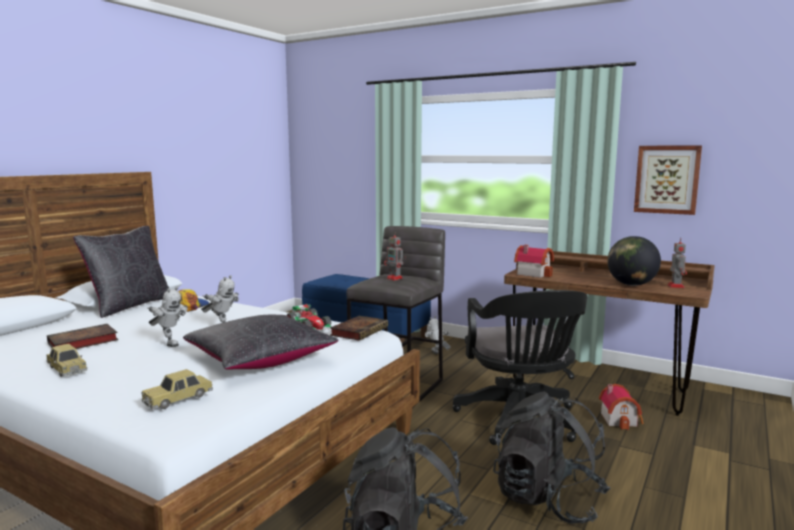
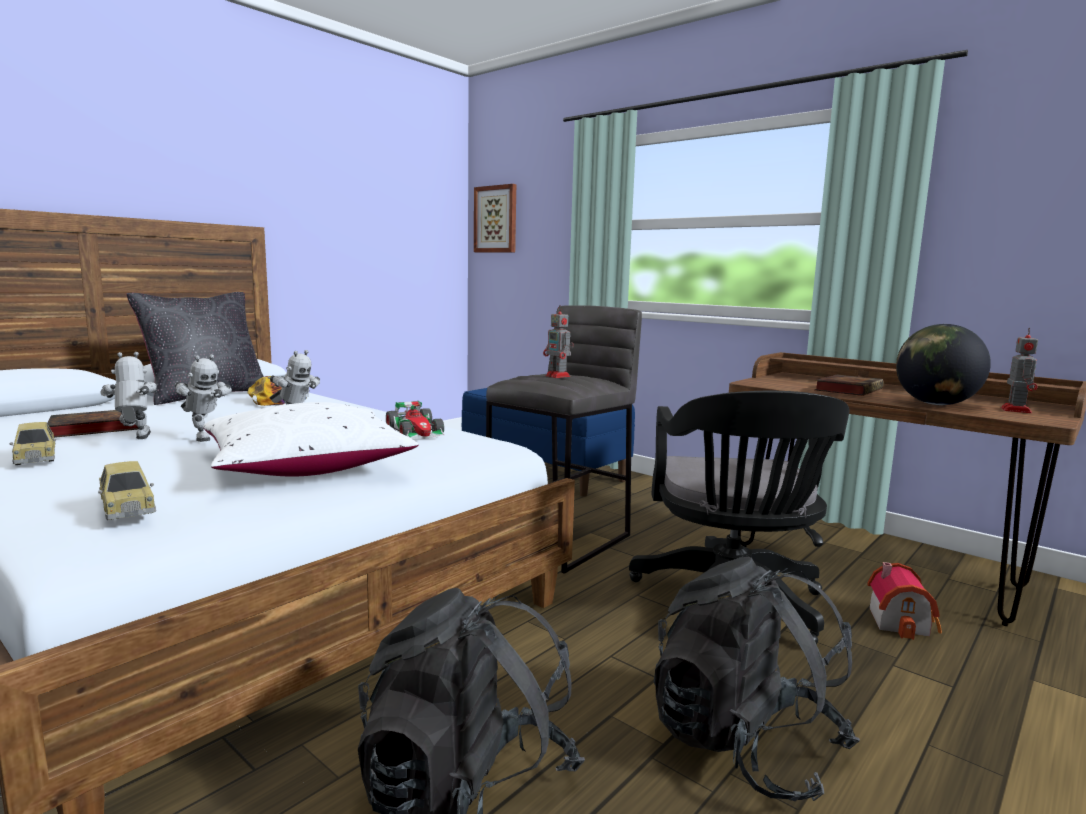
camera: 10 degrees right, 0 degrees up
(178, 399) = (127, 506): toy car -> toy car turned 90 degrees counterclockwise
(260, 358) = (307, 466): black pillow -> white pillow
(359, 331) = (481, 443): book -> book (848, 390)
(437, 355) = (634, 501): toy robot -> toy robot (134, 441)
(533, 273) = (776, 383): toy house -> none
(667, 179) = (1011, 243): picture -> picture (496, 219)

